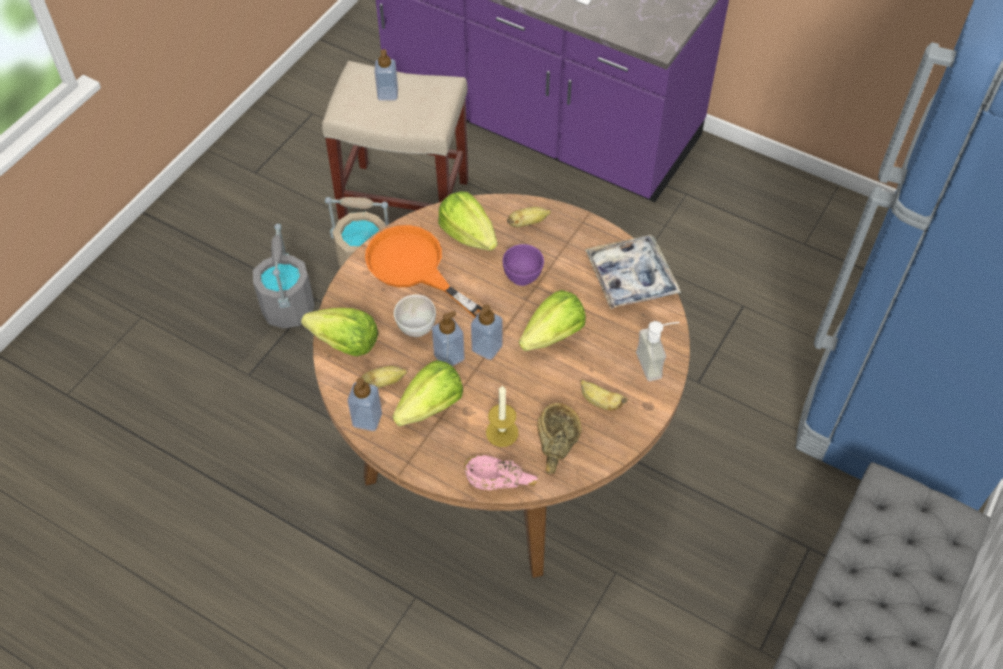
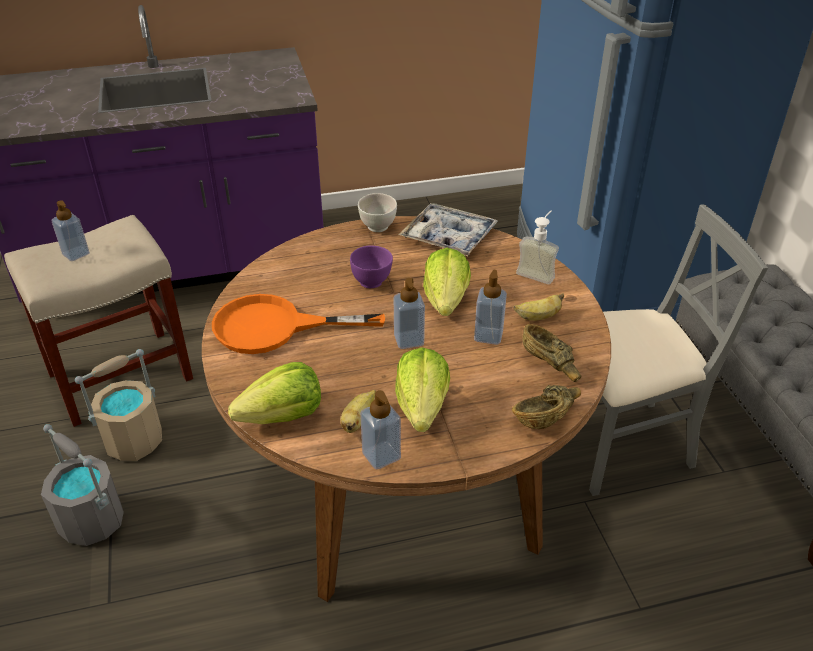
camera: 45 degrees left, 15 degrees down
(416, 329) = (333, 365): white bowl -> white bowl (378, 227)
(449, 357) = (387, 365): soap dispenser -> soap dispenser (488, 336)
(468, 235) = (290, 282): lettuce -> none
(500, 479) = (546, 414): pink bowl -> brown bowl
(502, 432) = (501, 384): candle -> none
(528, 223) = (327, 249): banana -> none
(703, 555) = (619, 444): none -> grey chair

